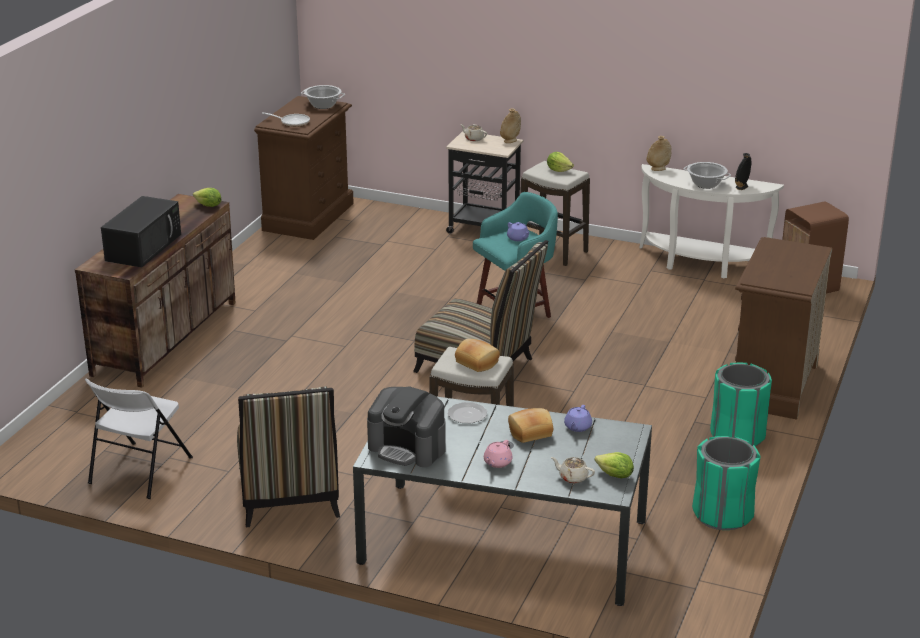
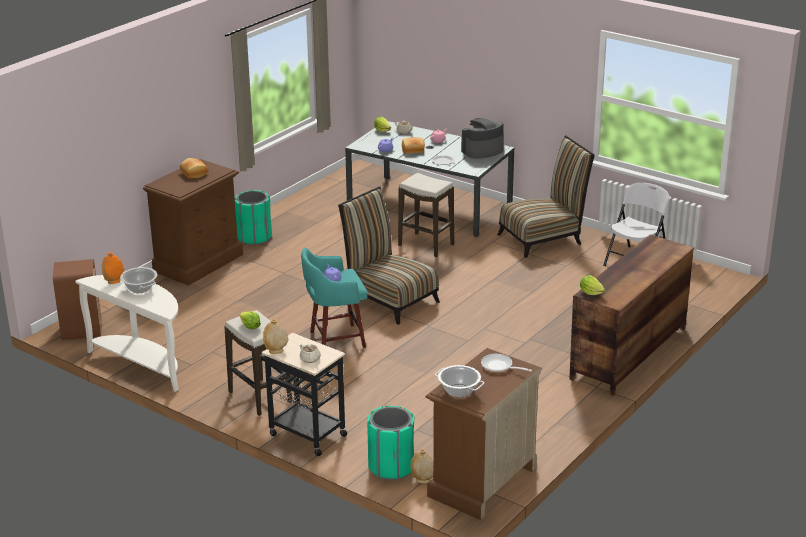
camera: 165 degrees left, 0 degrees up
(144, 246) = (643, 259): black microwave -> none
(289, 497) = (544, 238): chair -> chair turned 60 degrees clockwise
(407, 448) = (482, 151): coffee machine -> coffee machine turned 75 degrees counterclockwise
(478, 362) = (422, 181): bread -> bread (193, 173)
(658, 169) = (162, 310): beige vase -> beige vase (423, 480)
(722, 514) = (302, 203): green trash can -> green trash can (391, 467)
(741, 187) = (114, 281): black vase -> orange vase

